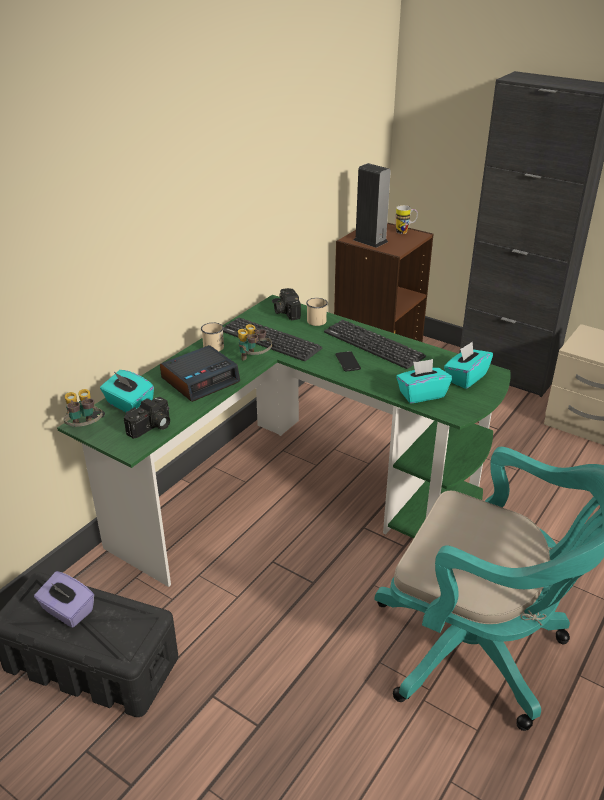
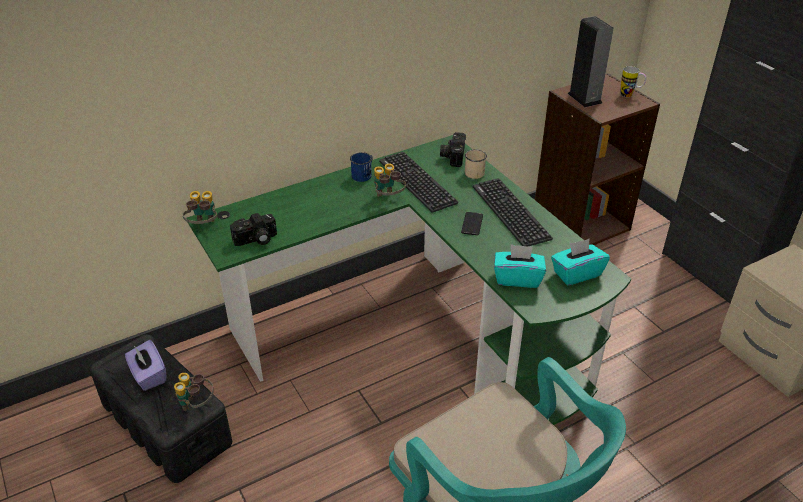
camera: 25 degrees right, 5 degrees up
(129, 405) = (253, 213): turquoise tissue box -> none
(142, 621) = (196, 405): none -> binoculars
(200, 380) = (327, 205): alarm clock -> none
(214, 345) = (363, 174): beige mug -> blue mug

